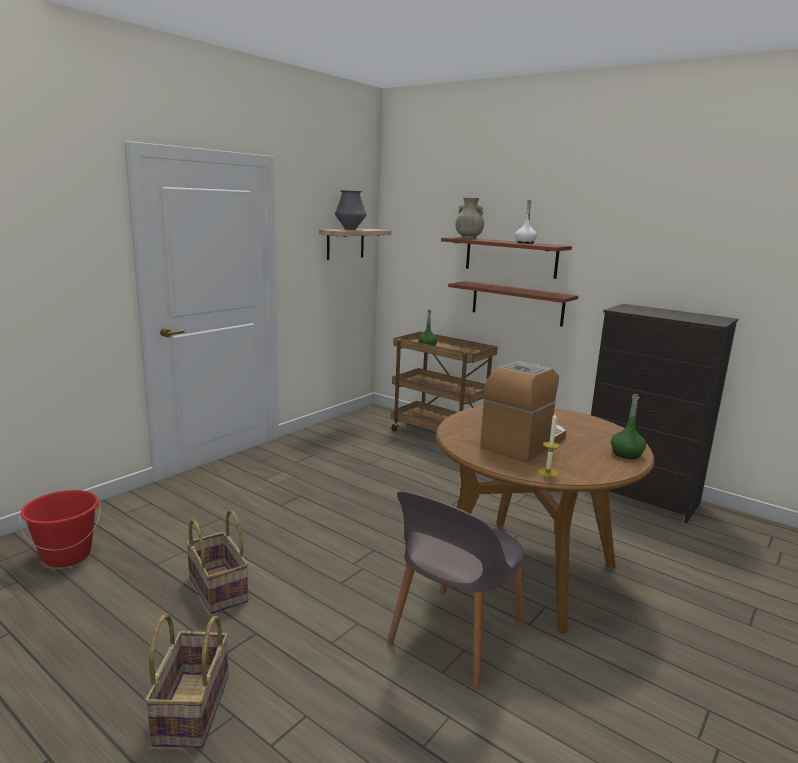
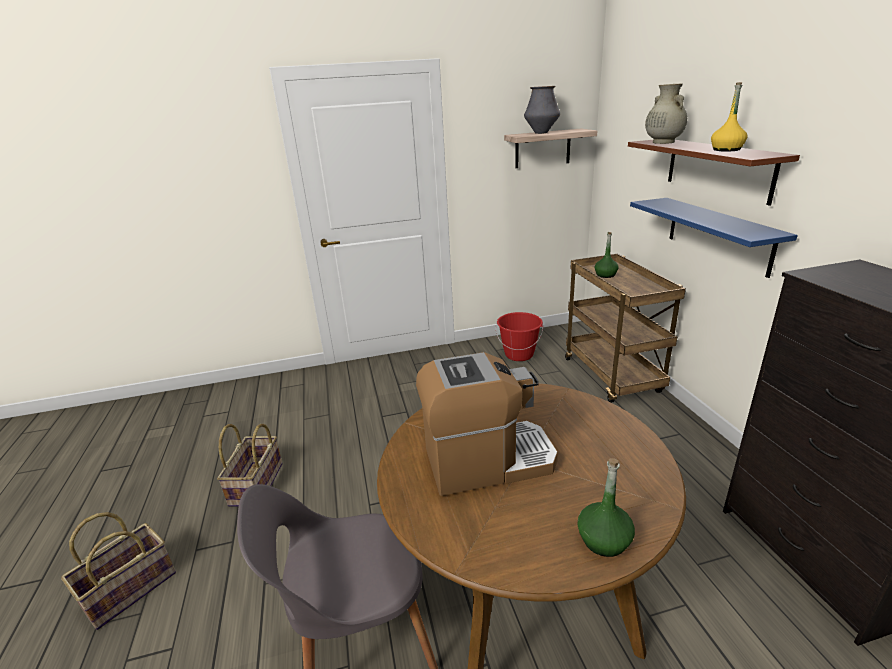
camera: 40 degrees right, 10 degrees up
(67, 555) = (216, 414): red bucket -> red bucket (519, 354)
(517, 303) = (718, 235): brown shelf -> blue shelf
(525, 243) = (726, 150): white bottle -> yellow bottle
(548, 473) = (437, 527): candle -> none

